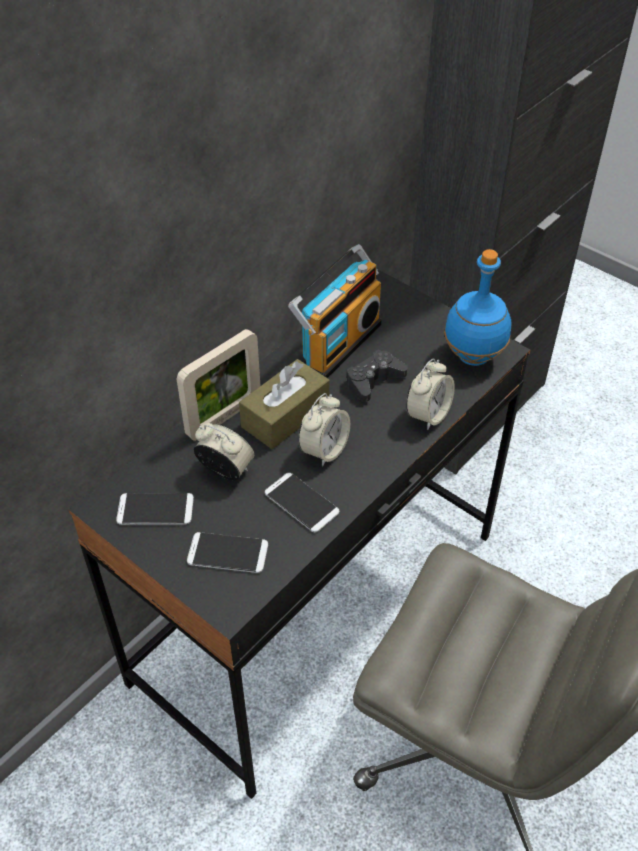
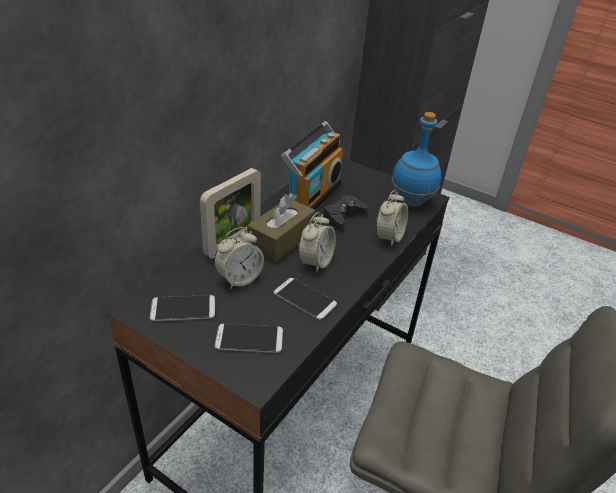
camera: 10 degrees left, 10 degrees down
(225, 471) = (239, 279): alarm clock -> alarm clock turned 120 degrees clockwise

